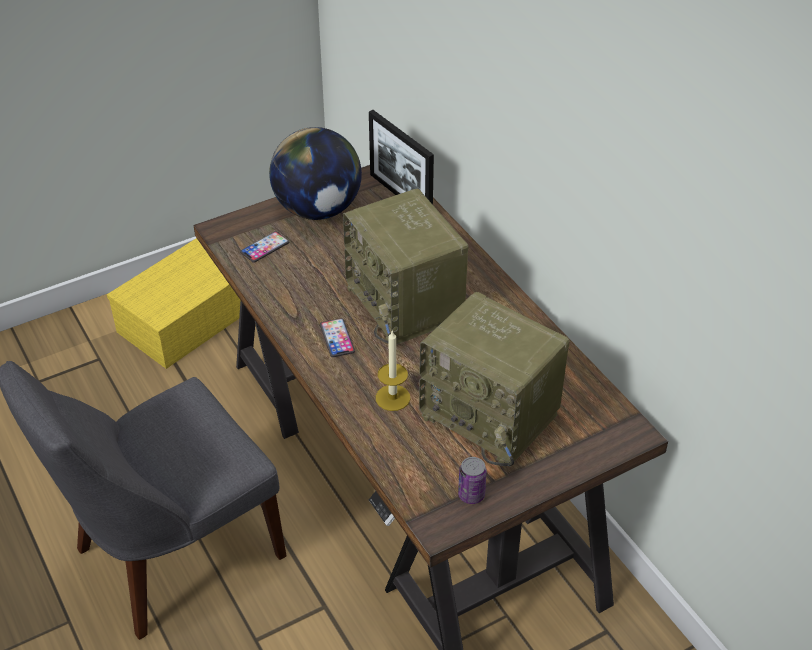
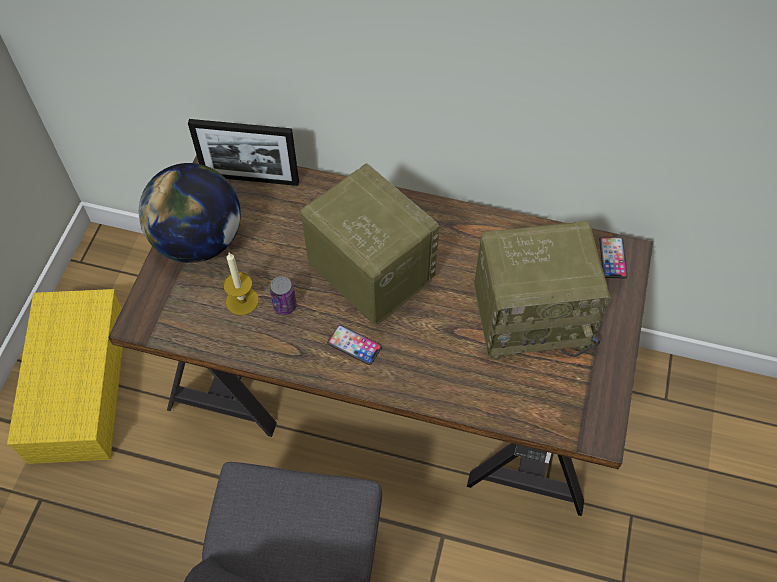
camera: 45 degrees left, 15 degrees up
(265, 247) = (198, 310): phone -> phone (612, 258)
(392, 398) = (453, 360): candle -> candle (242, 301)
(406, 303) = (368, 272): radio -> radio turned 150 degrees counterclockwise
(471, 495) = (591, 391): can -> can (285, 305)

